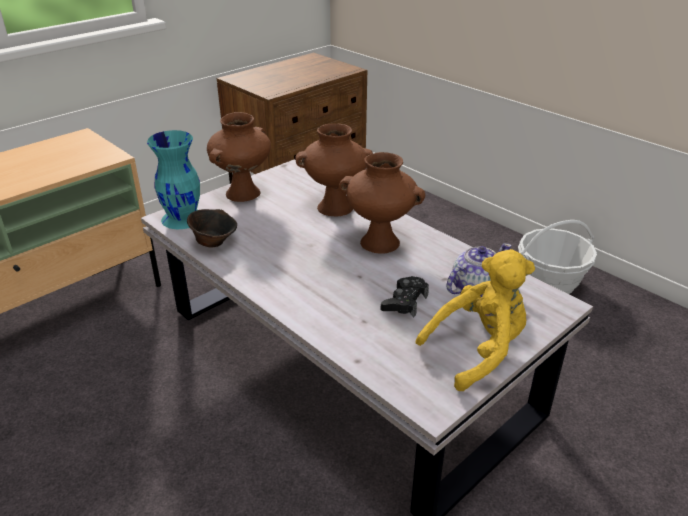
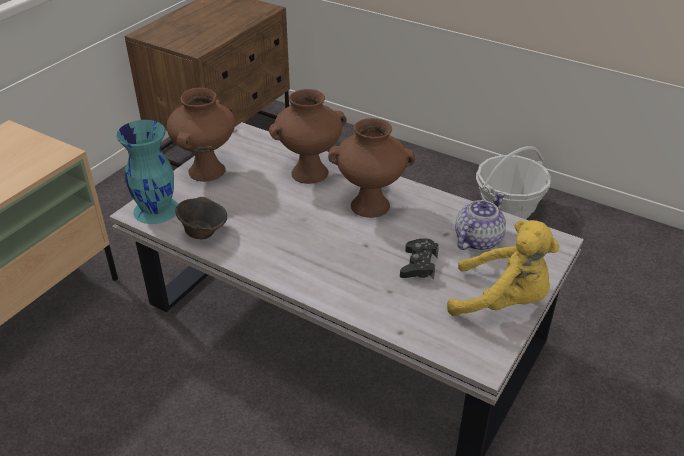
camera: 15 degrees left, 5 degrees up
(478, 351) = (502, 301): yellow plush toy -> yellow plush toy turned 60 degrees clockwise

